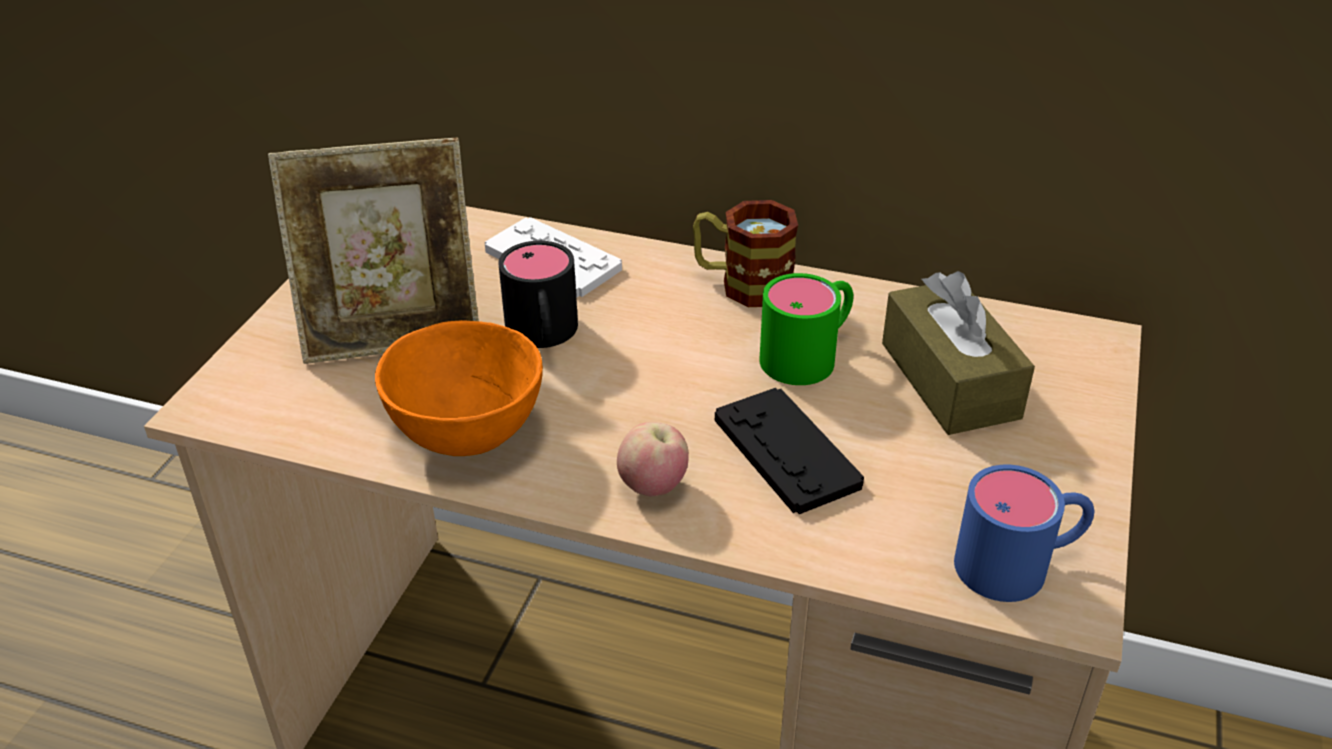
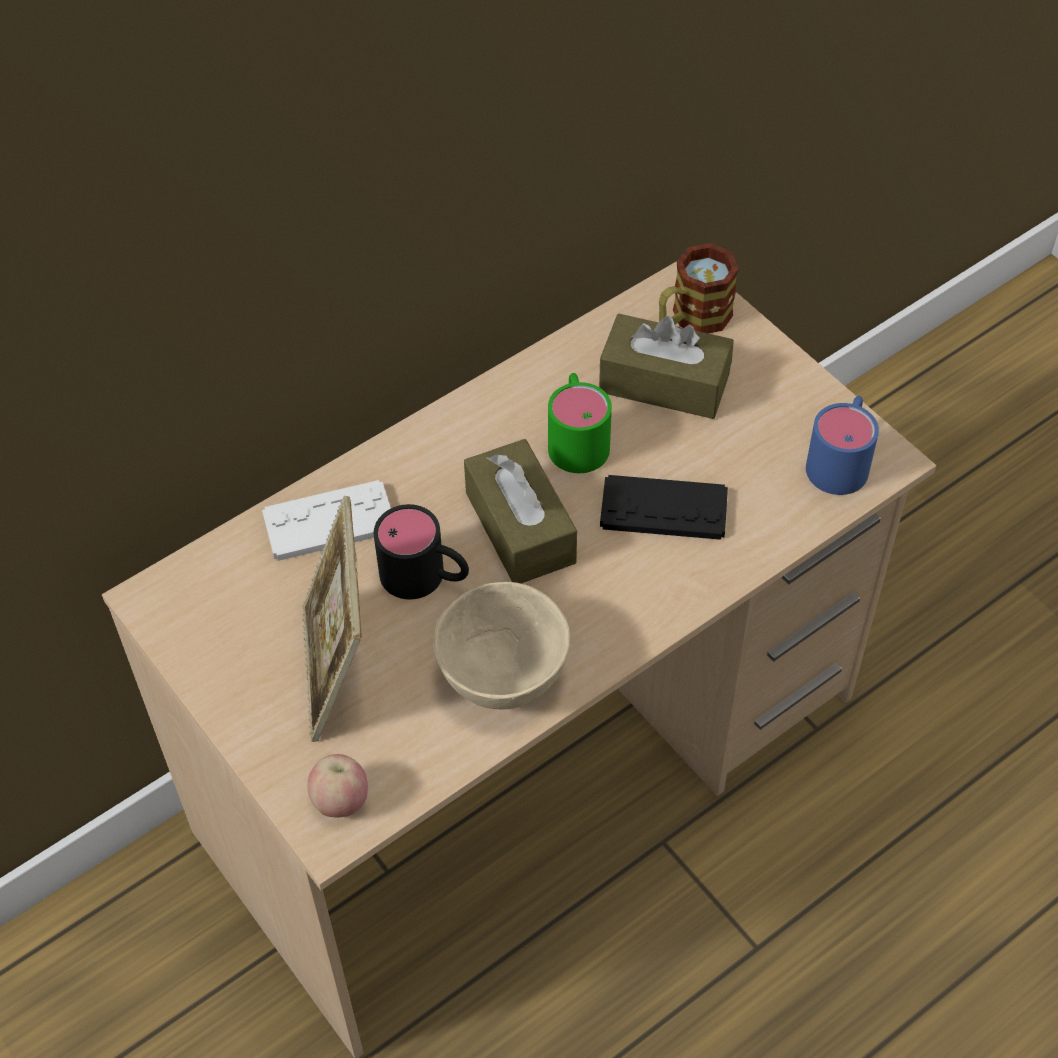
camera: 55 degrees left, 15 degrees up
(393, 333) = (339, 670): picture frame -> picture frame turned 150 degrees clockwise
(465, 433) = (501, 677): orange bowl -> beige bowl
(653, 487) = (641, 598): apple -> apple (341, 801)
(659, 367) = (520, 527): none -> brown tissue box
(742, 284) = (465, 426): mug -> mug (692, 318)

